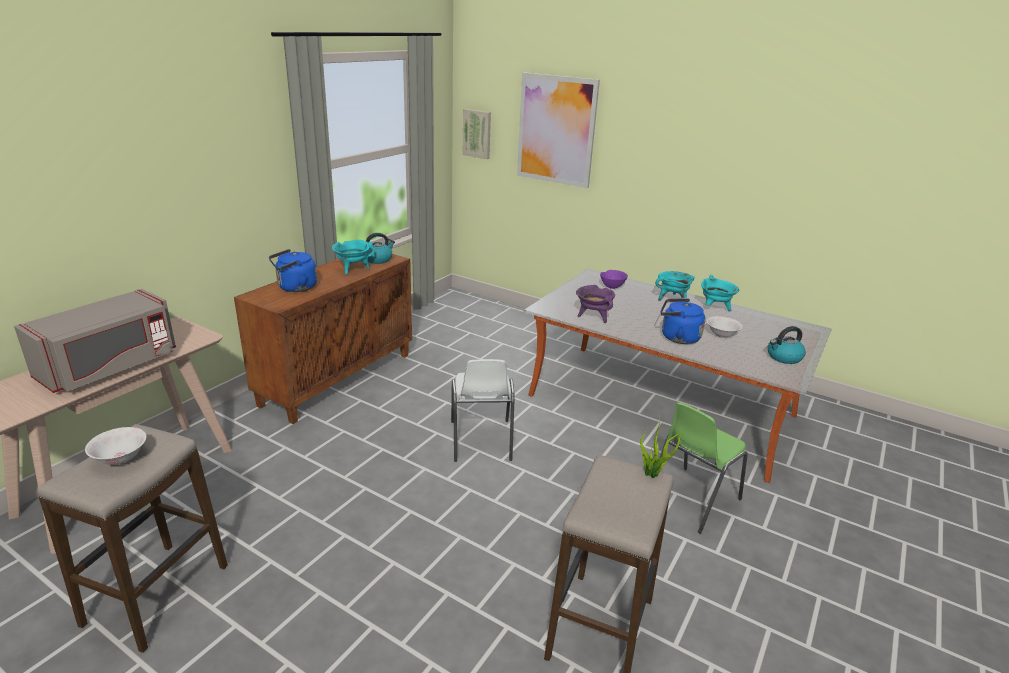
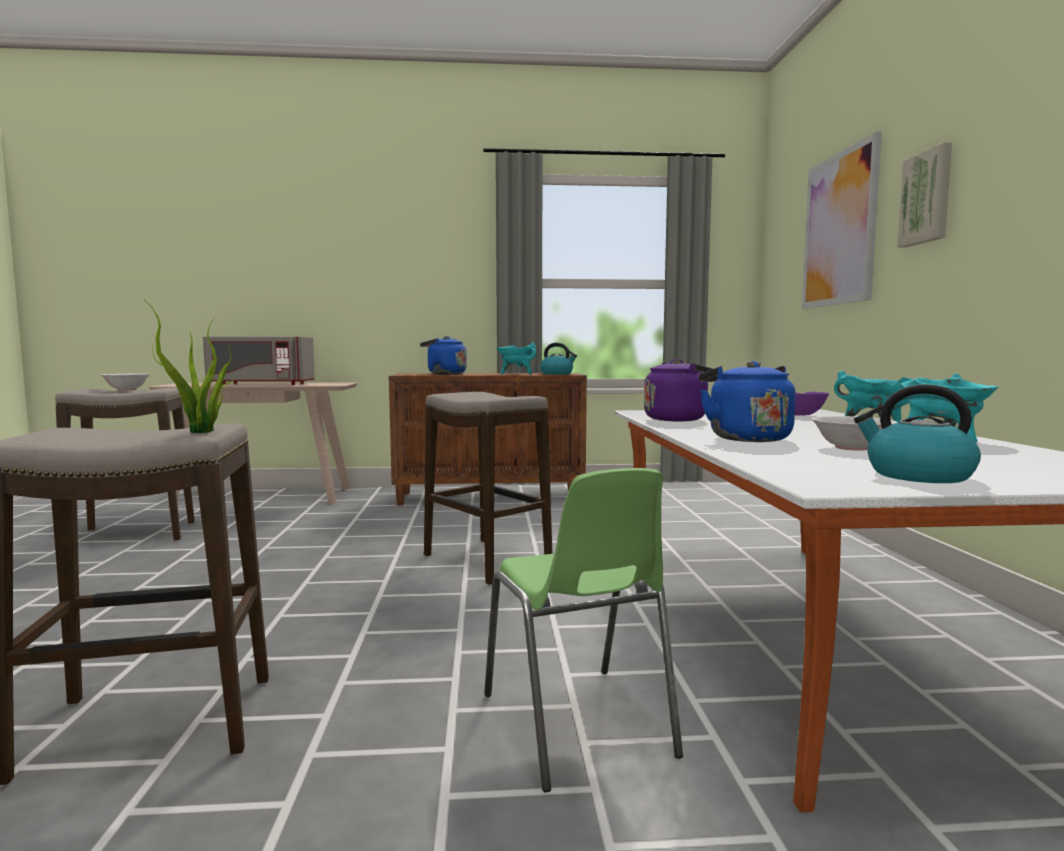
camera: 55 degrees right, 20 degrees down
(477, 133) = (775, 269): picture -> picture (927, 198)
(481, 441) = (486, 561): white chair -> stool
(593, 317) = (678, 419): purple cooking pot -> purple kettle
(691, 499) = (577, 725): green chair -> green chair turned 120 degrees counterclockwise

